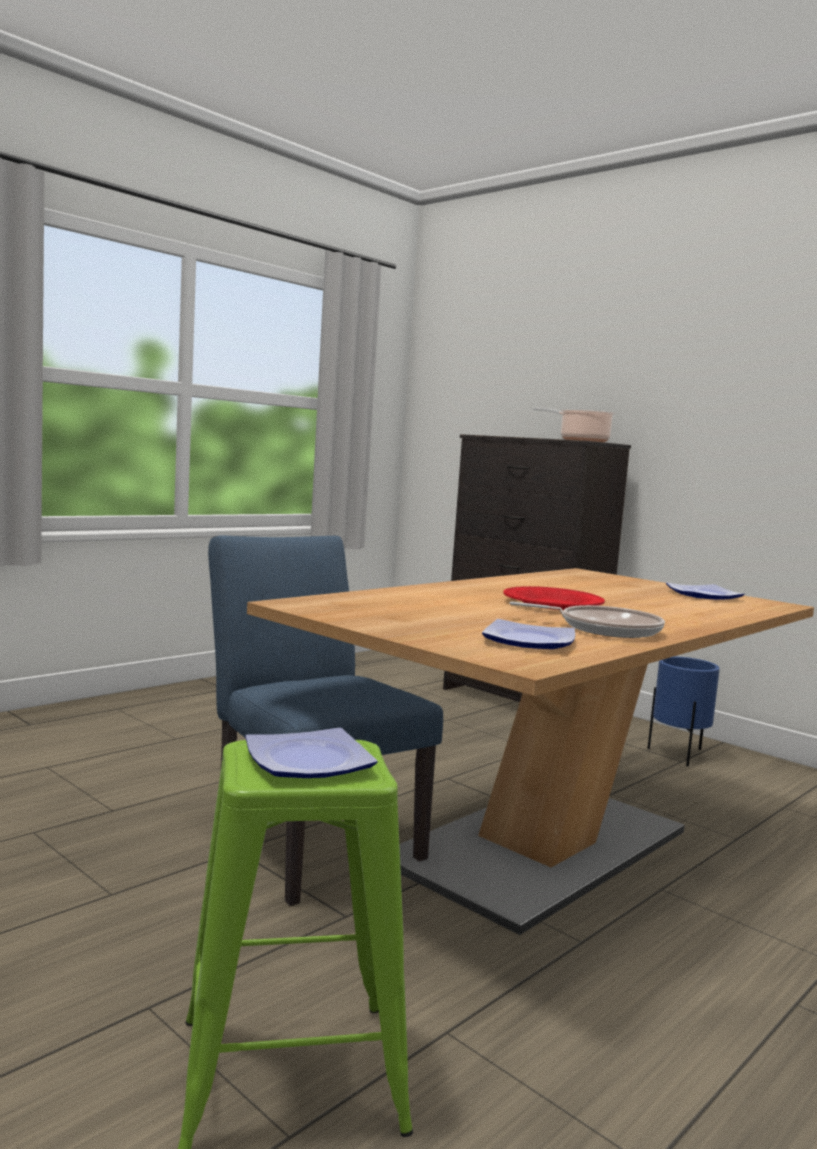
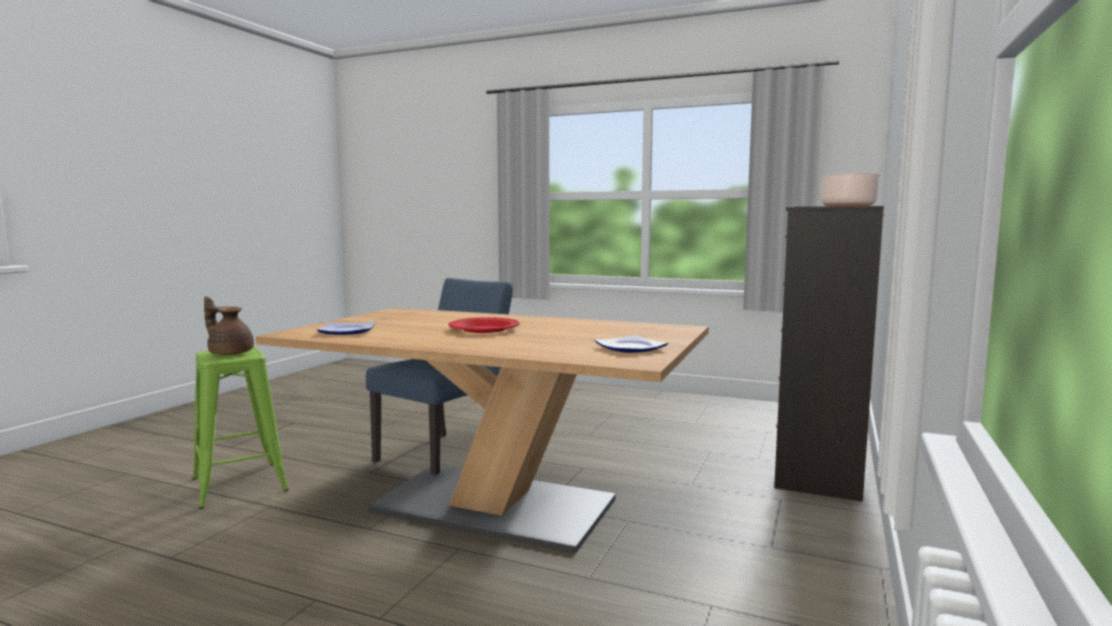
camera: 70 degrees right, 0 degrees up
(306, 761) = (230, 353): plate -> brown teapot
(604, 629) = (407, 337): frying pan -> none
(677, 755) = (786, 544): blue planter -> none

